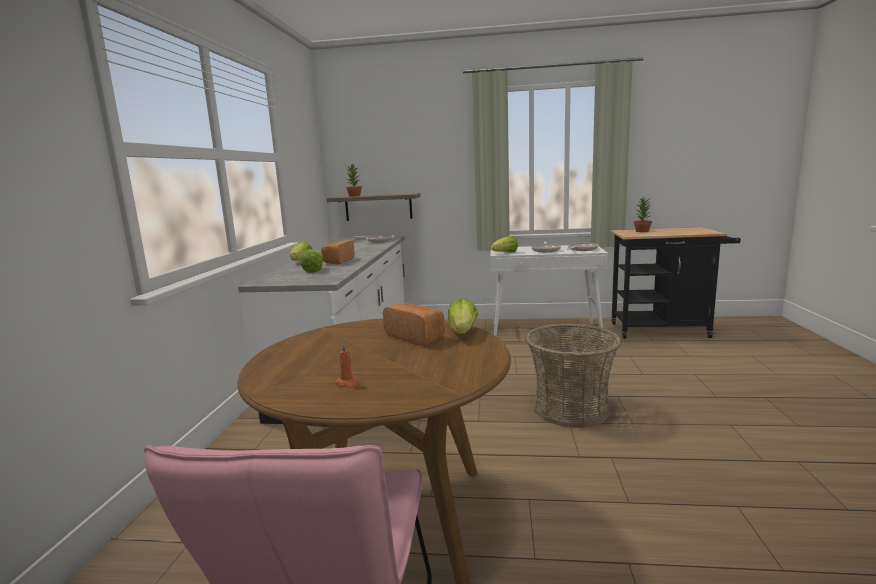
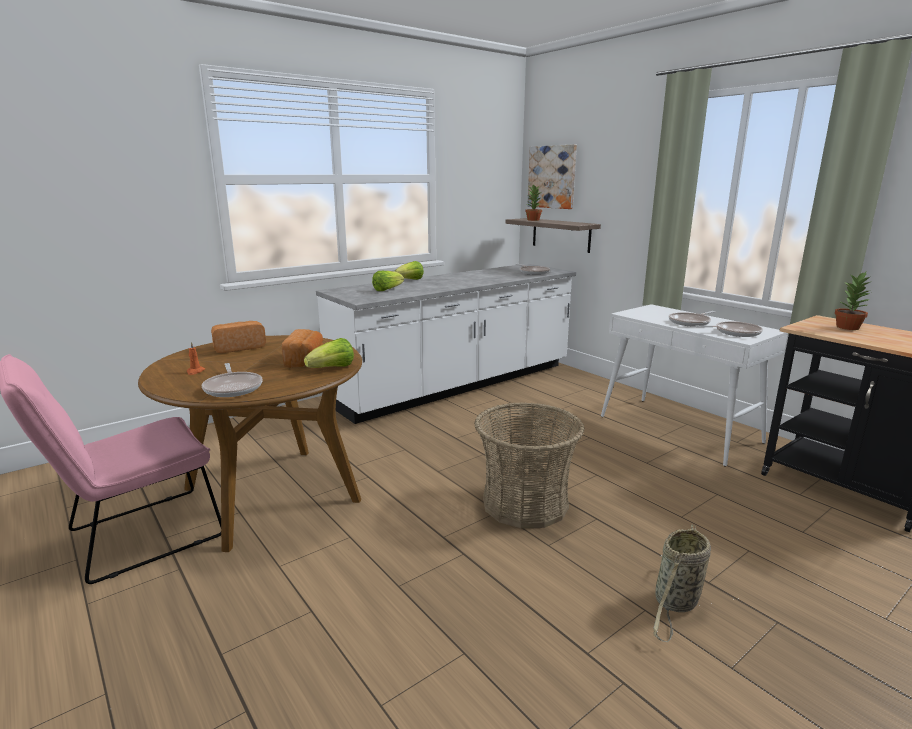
camera: 45 degrees right, 5 degrees up
(338, 261) = (429, 286): bread -> bread (238, 347)
(360, 157) = (552, 177): none -> picture
(444, 375) = (233, 388): none -> frying pan
(505, 253) = (635, 314): lettuce -> none
(730, 414) = (675, 603): none -> basket

